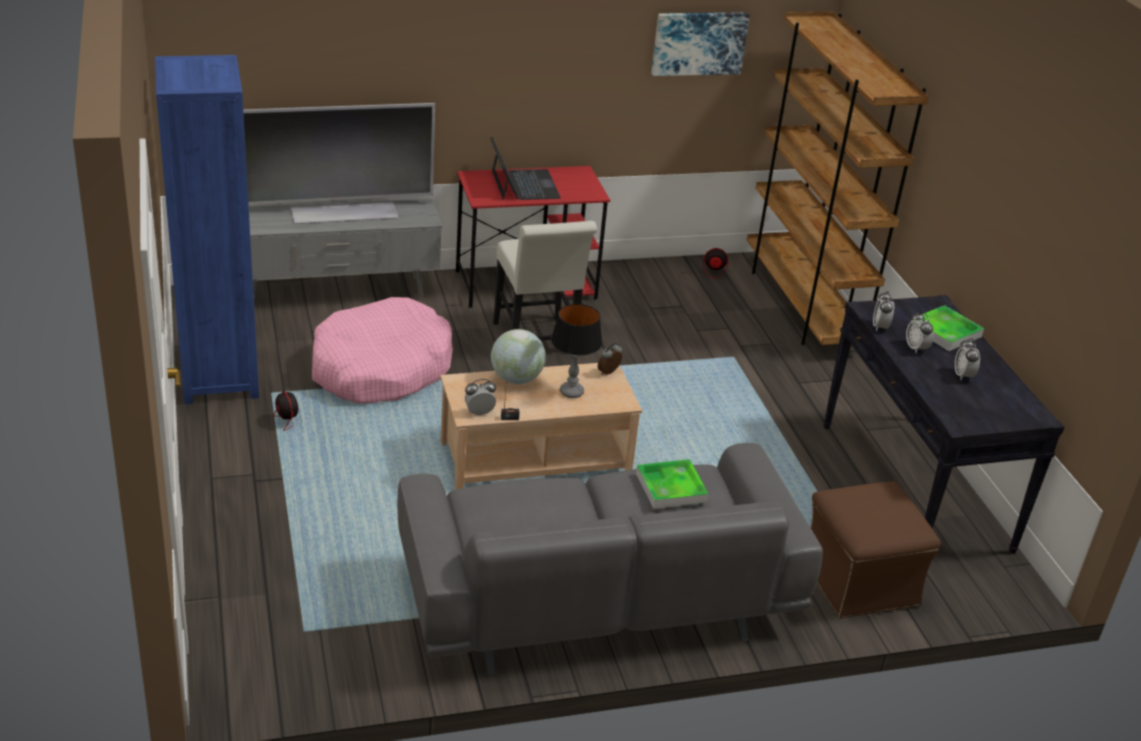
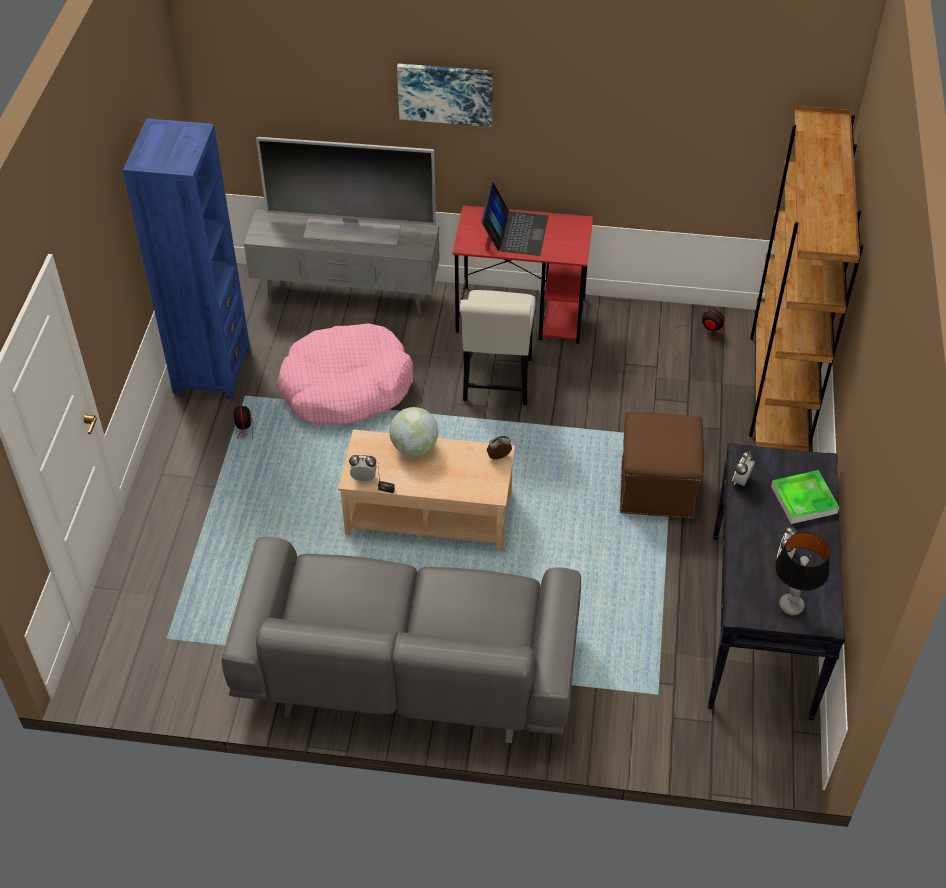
camera: 25 degrees right, 15 degrees up
(571, 392) = (454, 472): table lamp -> table lamp (791, 606)
(671, 487) = (479, 597): tray -> none
(699, 43) = (705, 121): picture -> picture (445, 93)
(858, 581) = (644, 710): brown ottoman -> brown ottoman (657, 487)
(916, 348) = (760, 514): alarm clock -> none

